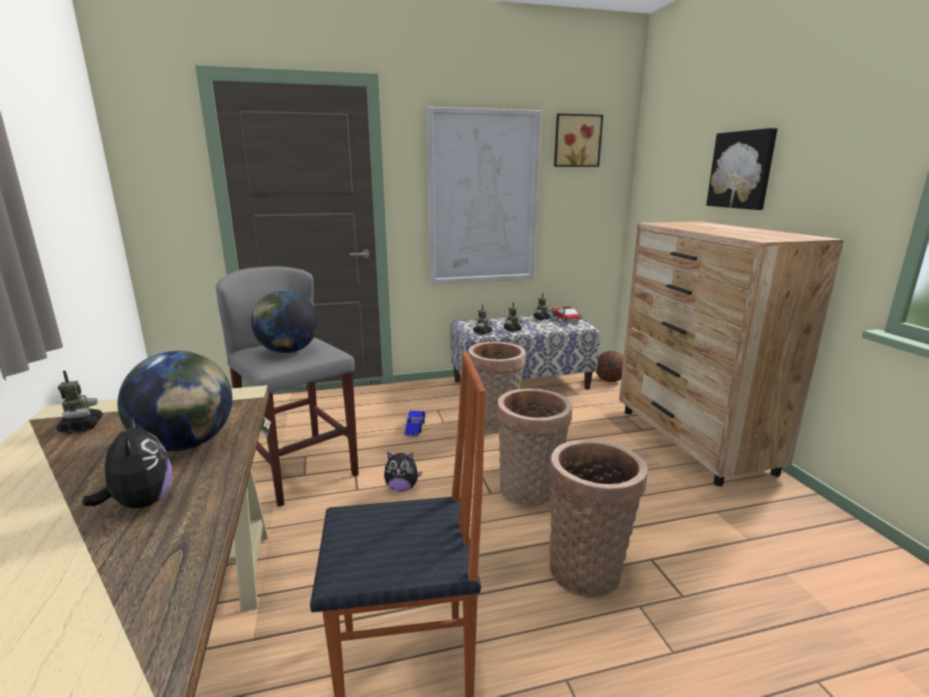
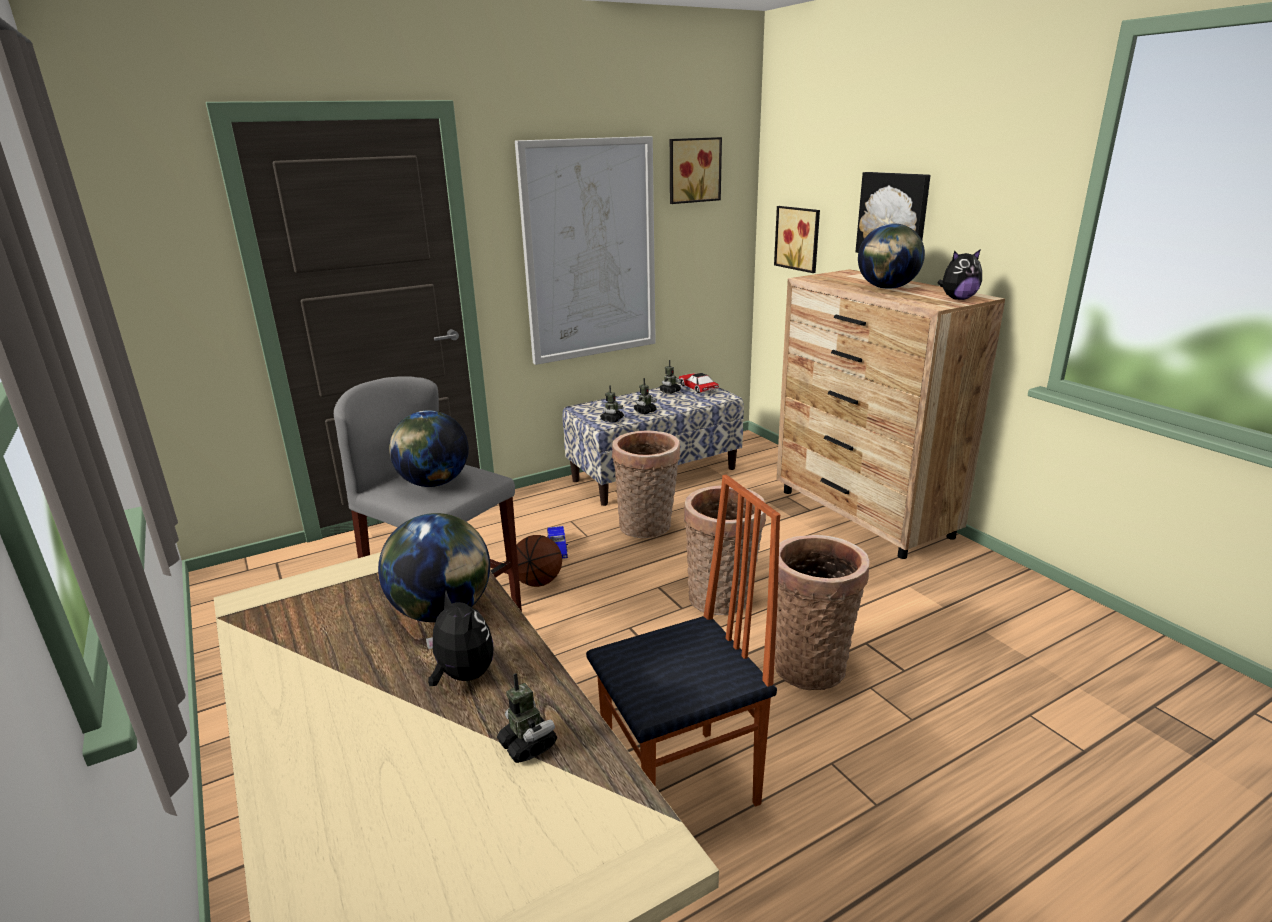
camera: 15 degrees left, 5 degrees up
(81, 427) = (295, 614): toy robot -> toy robot (527, 745)
(402, 488) = (581, 620): plush toy -> plush toy (957, 299)
(609, 380) = (752, 455): basketball -> basketball (538, 581)
(662, 198) = (799, 238): none -> picture
(724, 230) = (887, 288): none -> globe

